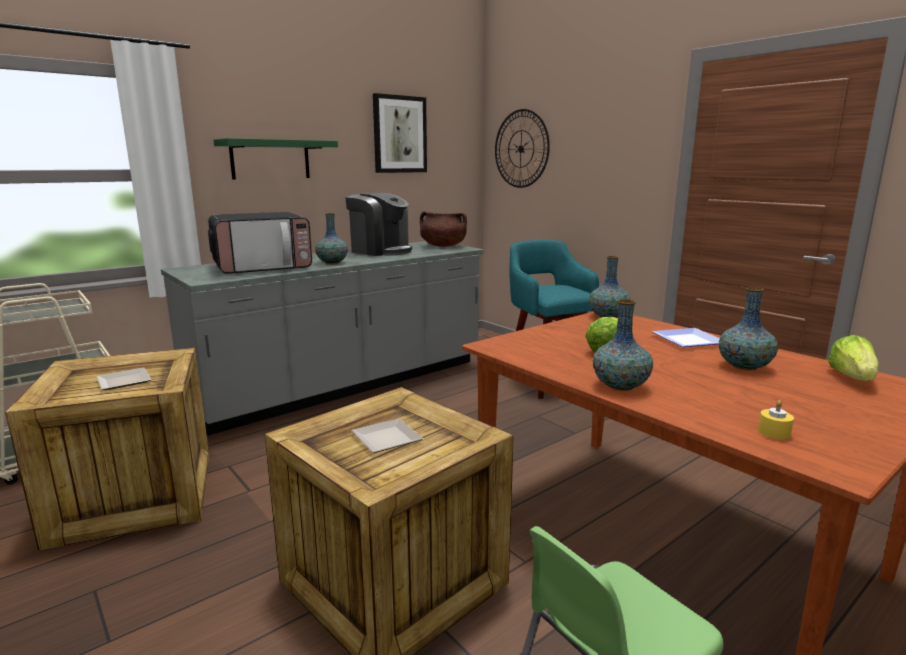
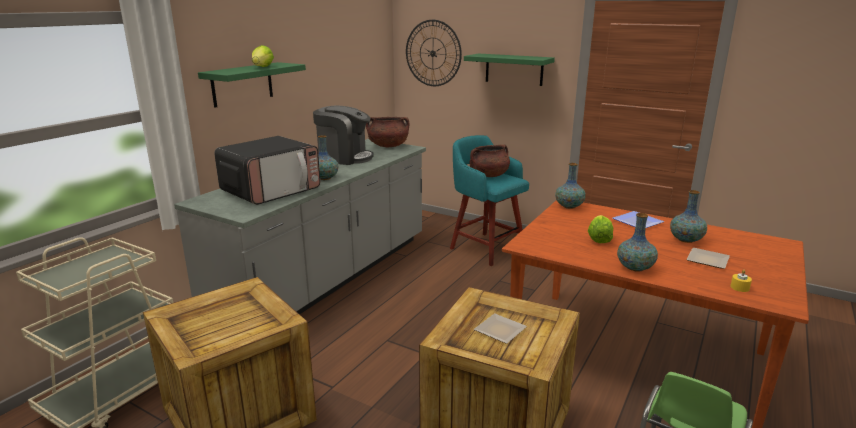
camera: 20 degrees left, 5 degrees up
(123, 382) = (234, 321): plate -> plate (708, 261)
(399, 134) = (335, 46): picture -> none
(553, 287) = (489, 175): none -> brown cooking pot
(605, 161) = (514, 69): none -> green shelf
(852, 378) = (745, 240): lettuce -> lettuce (262, 68)

